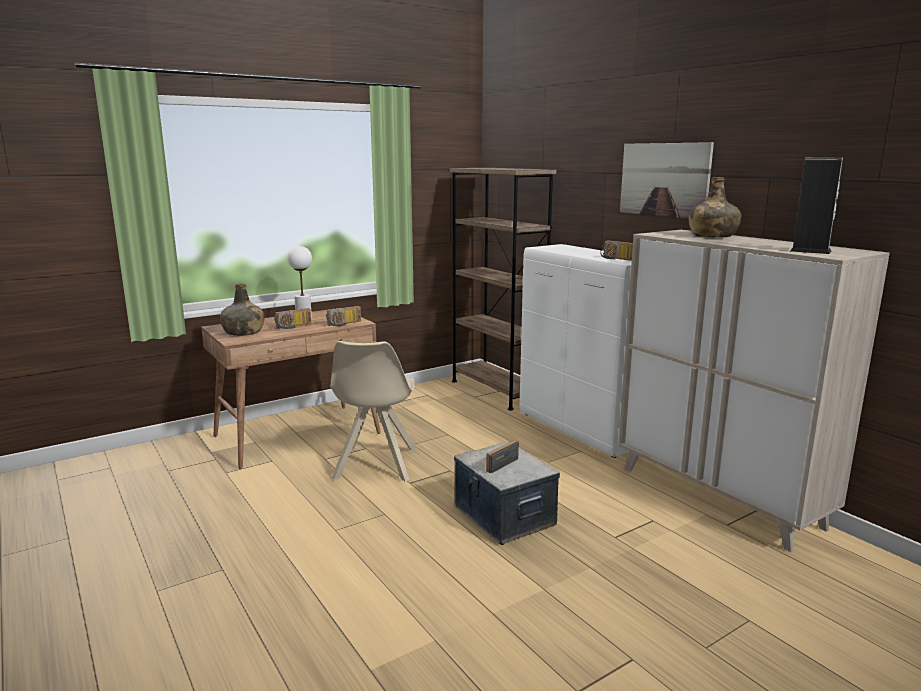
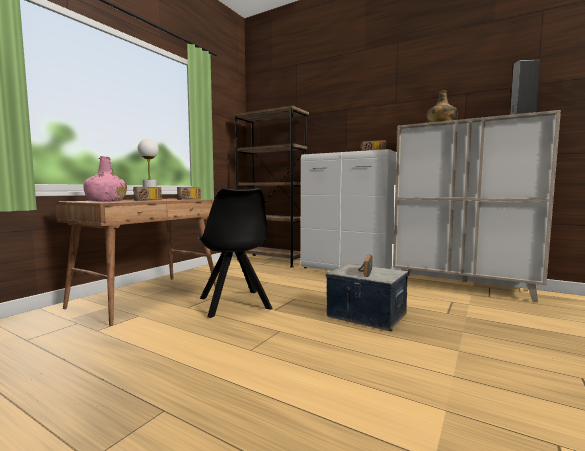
camera: 25 degrees left, 10 degrees down
(243, 332) = (106, 201): green bottle -> pink bottle
(375, 465) = (235, 304): beige chair -> black chair
(664, 179) = (392, 105): picture -> none

